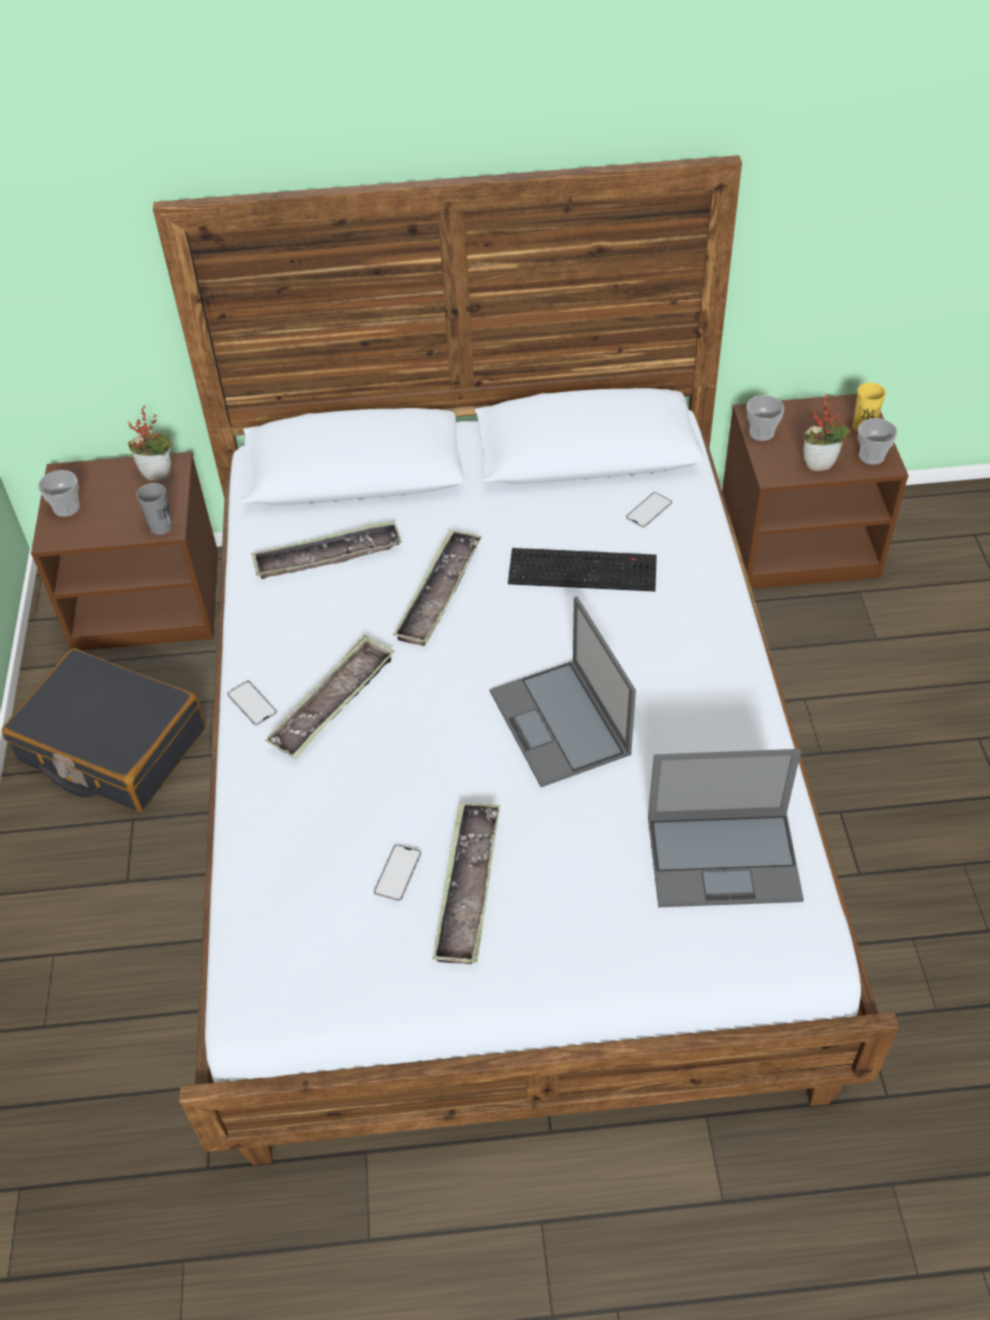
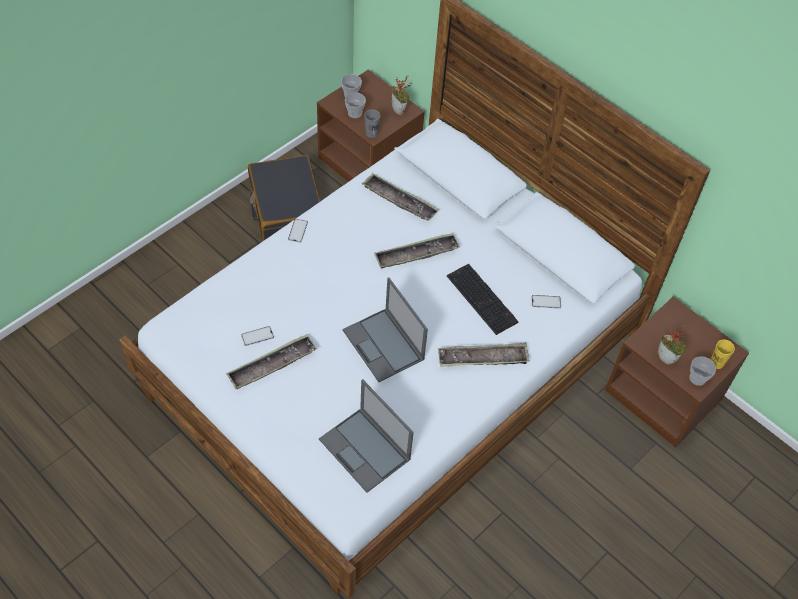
camera: 45 degrees right, 5 degrees up
(333, 703) = (322, 257): tray -> tray (483, 359)
(560, 724) = (384, 345): laptop -> laptop turned 60 degrees counterclockwise
(761, 432) = (664, 320): cup -> cup (355, 113)

